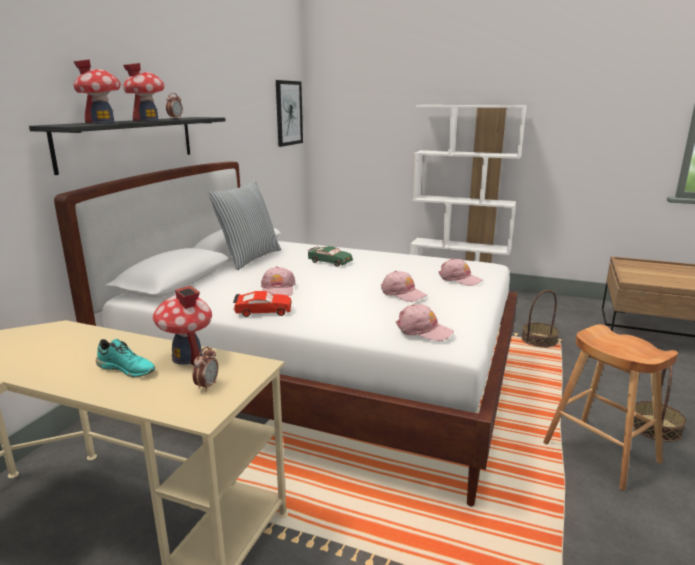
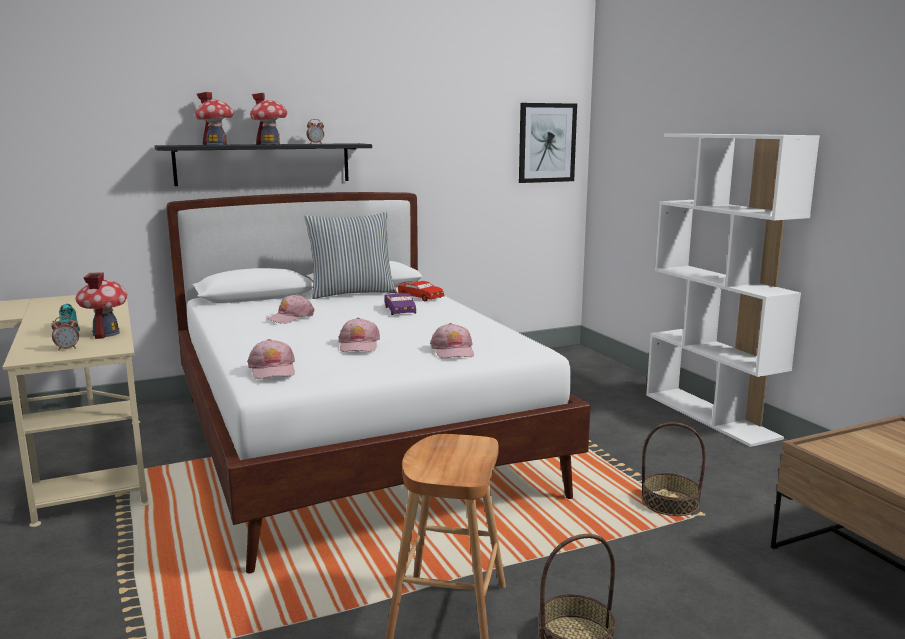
camera: 45 degrees right, 5 degrees down
(263, 311) = (236, 327): red toy car -> red toy car (420, 297)
(330, 261) = (400, 310): green toy car -> purple toy car

